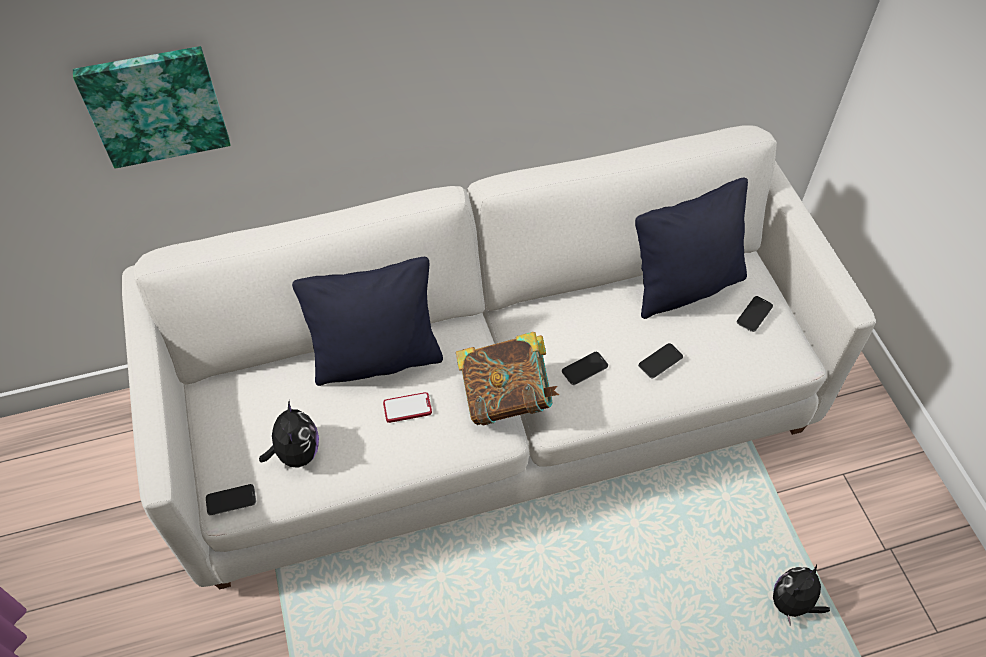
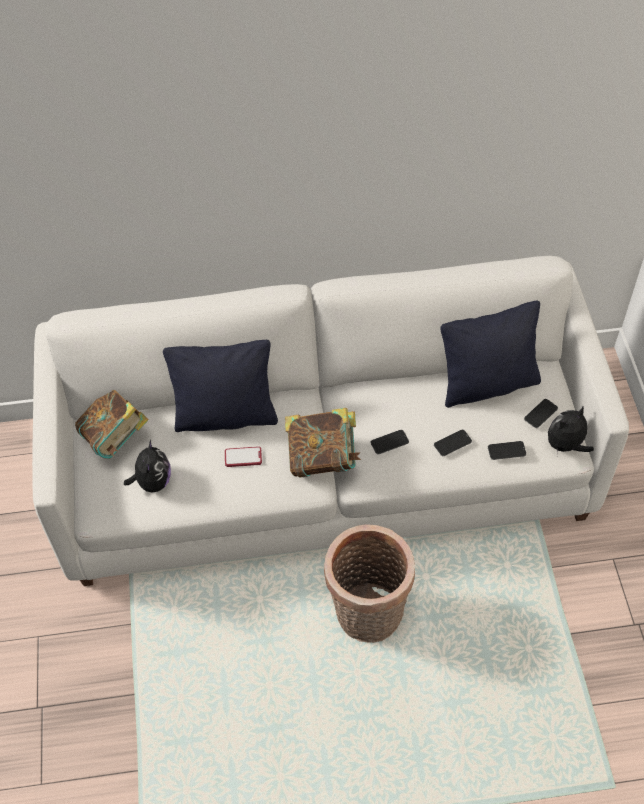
camera: 10 degrees right, 0 degrees up
(155, 105) = (75, 206): picture -> none
(231, 500) = (99, 512): phone -> phone (506, 451)
(241, 401) = (116, 437): none -> book
(575, 582) = (368, 617): none -> basket
(792, 603) = (544, 656): plush toy -> plush toy (565, 445)

